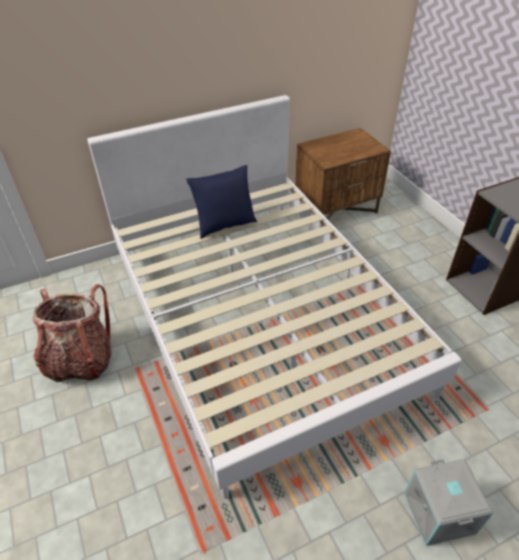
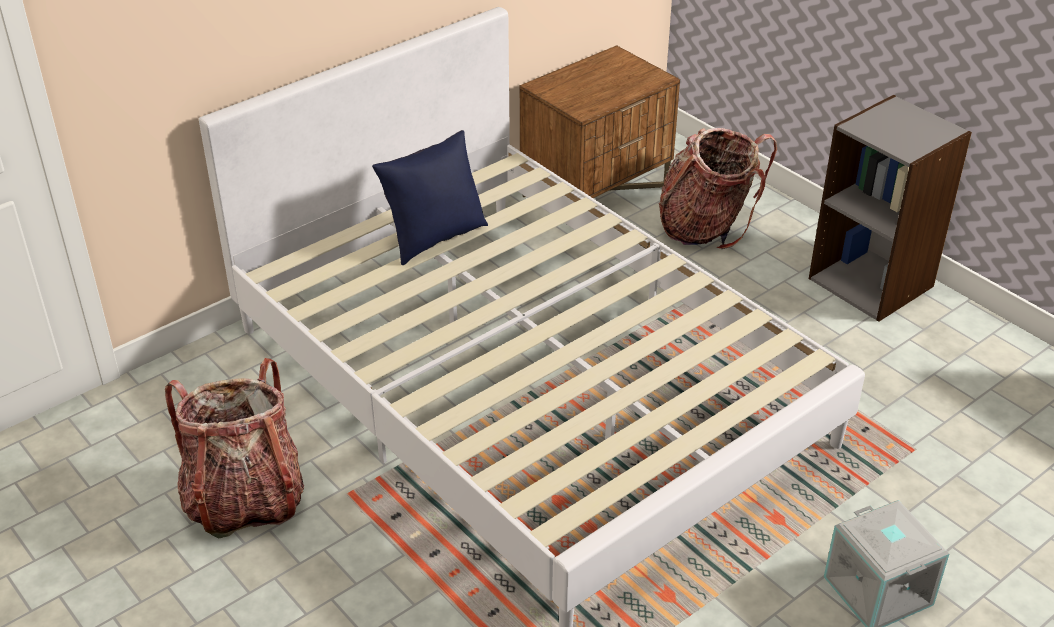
camera: 15 degrees left, 5 degrees down
(393, 238) = (707, 227): none -> backpack

